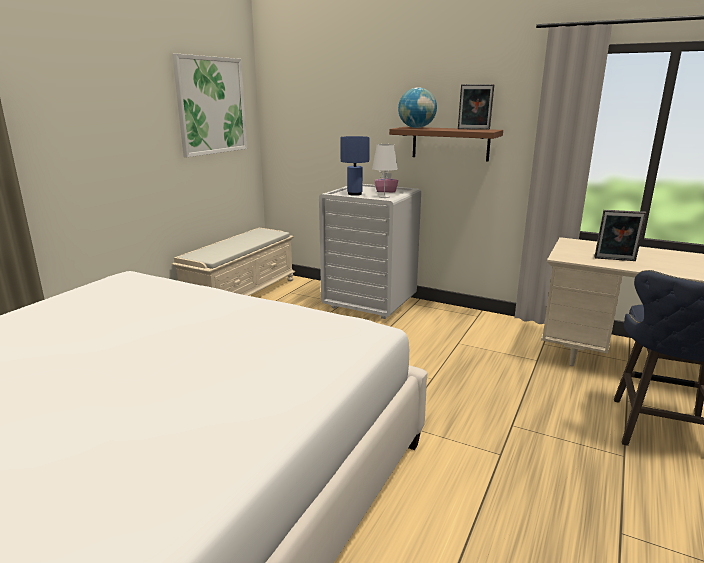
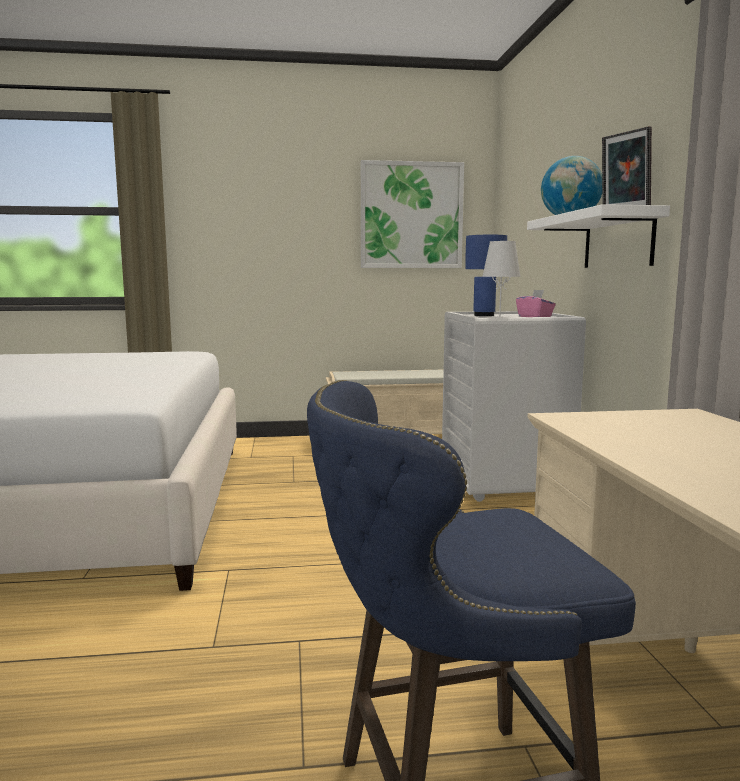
camera: 55 degrees right, 10 degrees down
(450, 143) = (618, 241): brown shelf -> white shelf
(615, 260) = (642, 439): picture frame -> none

